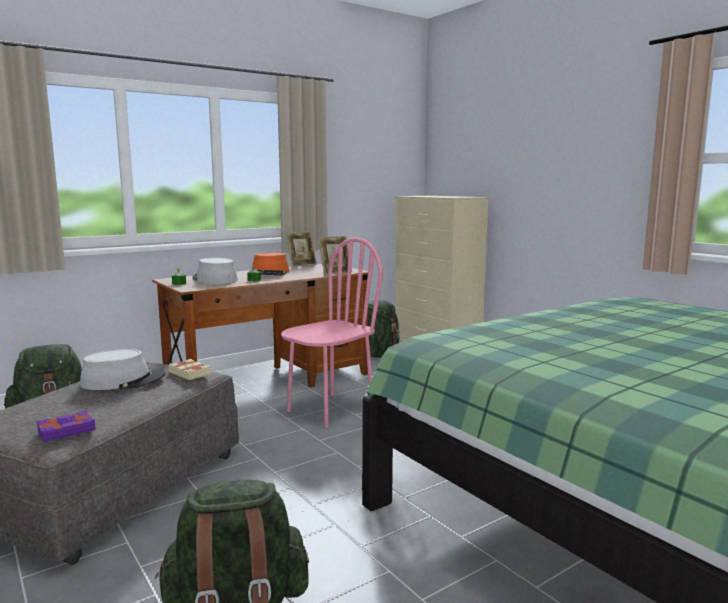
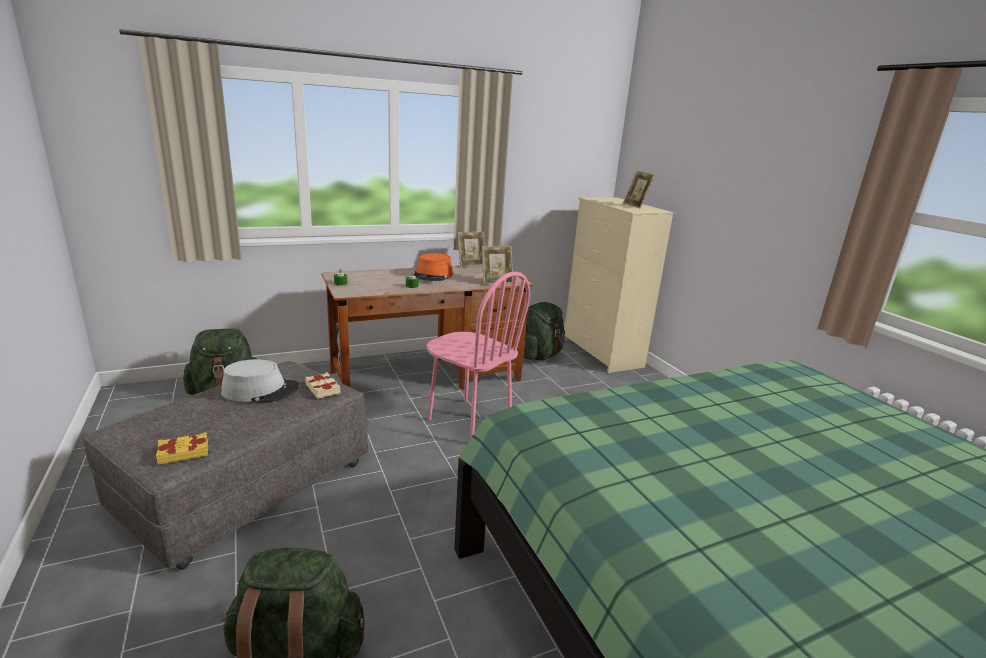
camera: 10 degrees right, 10 degrees up
(66, 430) = (183, 452): purple book -> yellow book
(214, 279) = (376, 280): grey hat -> none
(330, 410) = (469, 421): pink chair -> pink chair turned 75 degrees clockwise
(452, 196) = (635, 206): none -> picture frame

